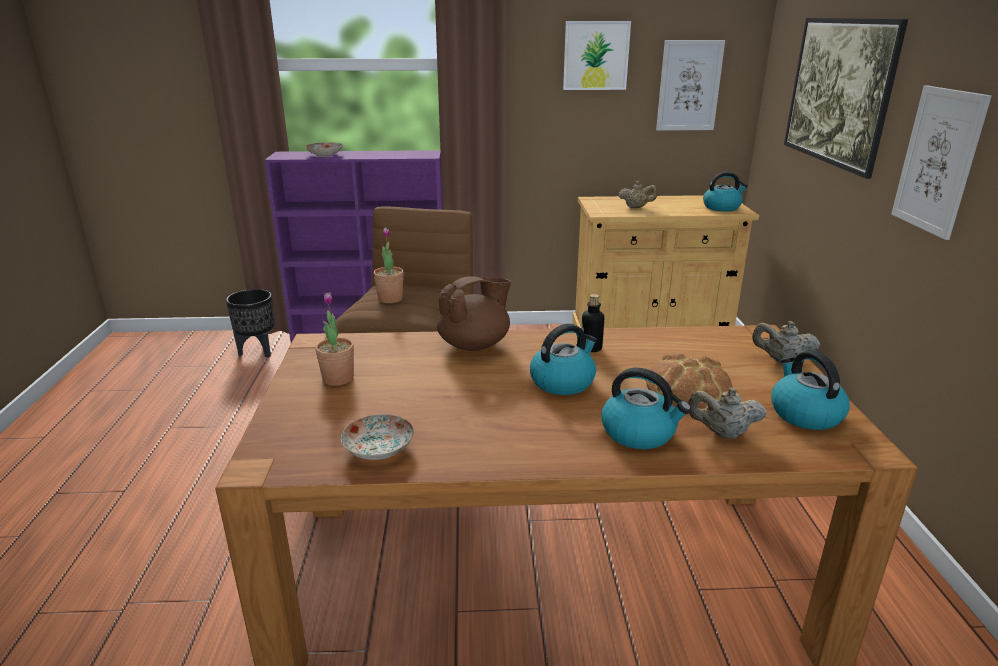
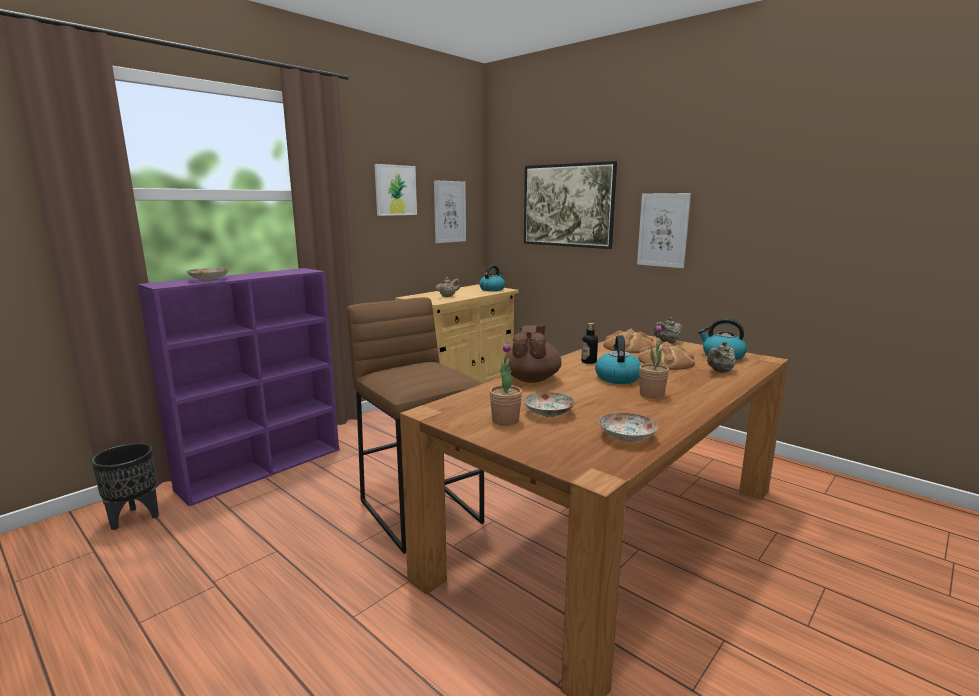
camera: 45 degrees left, 10 degrees down
(388, 388) = (548, 413): none -> plate
(390, 299) = (416, 374): potted plant -> potted plant (651, 394)
(639, 433) = (698, 383): kettle -> none
(700, 347) = (628, 347): none -> bread

